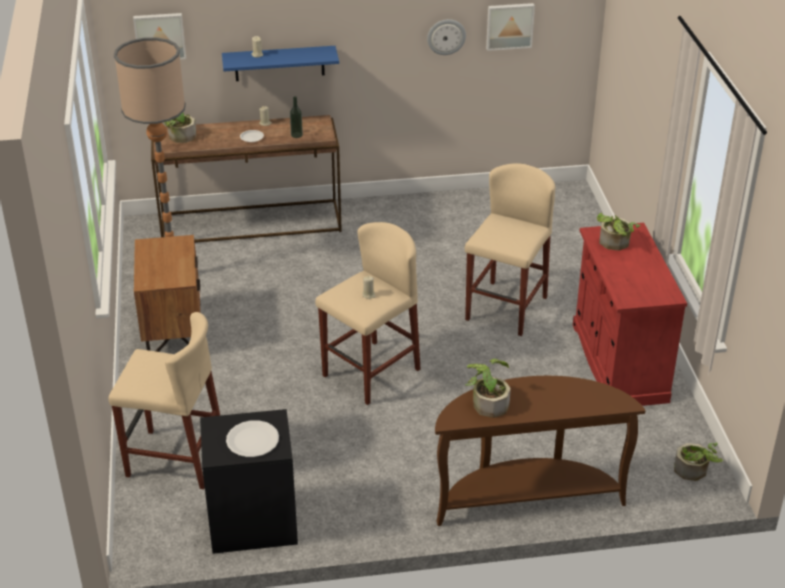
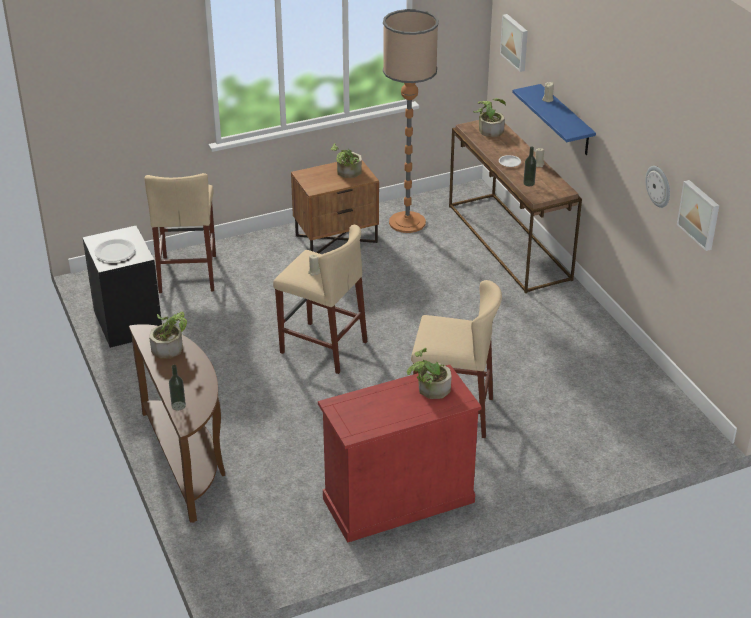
camera: 75 degrees right, 0 degrees up
(594, 406) = (178, 406): none -> bottle
(694, 472) = (248, 567): potted plant -> potted plant (347, 173)

